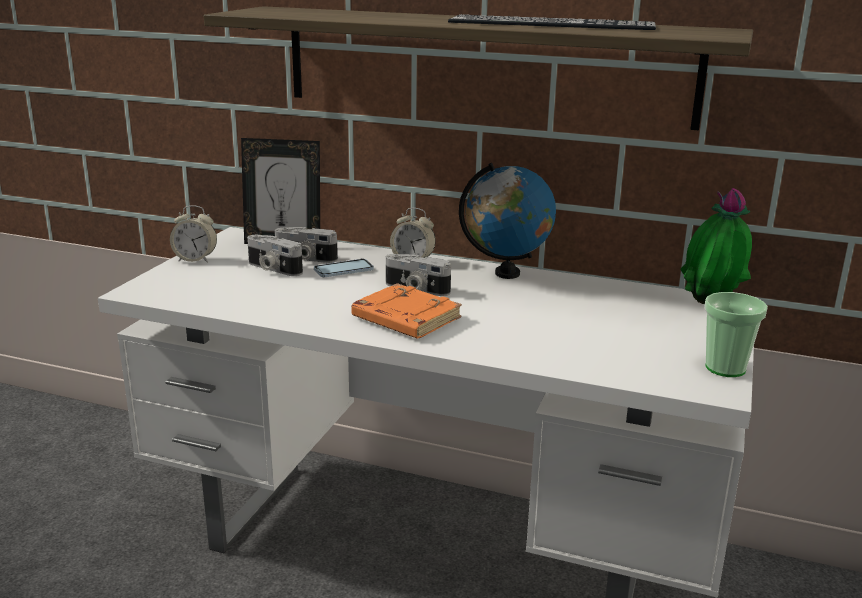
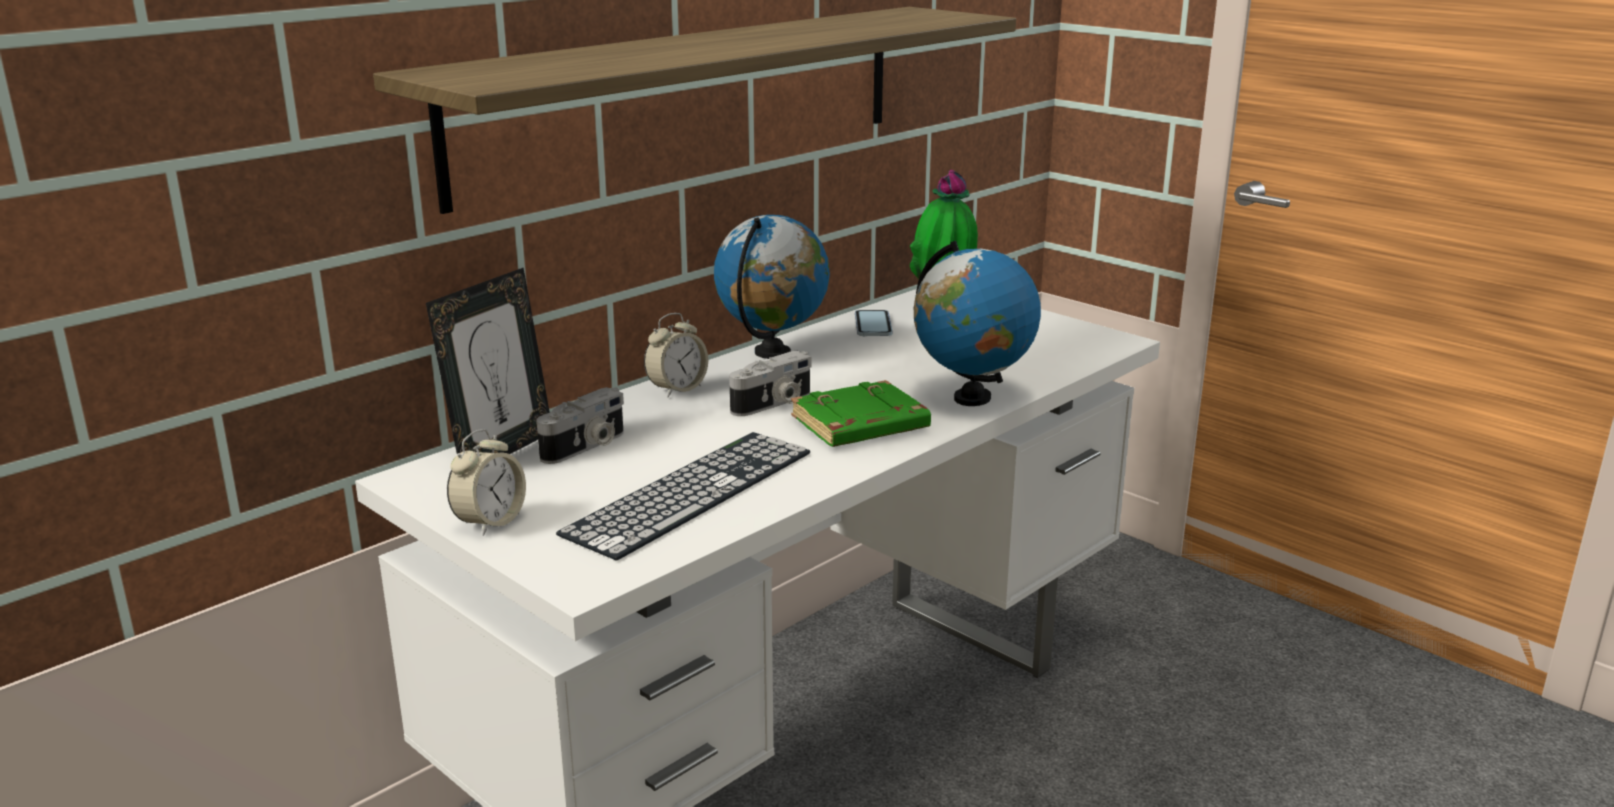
camera: 65 degrees left, 0 degrees up
(273, 269) = (603, 473): camera -> none
(343, 270) = (662, 431): phone -> phone (873, 325)
(404, 319) = (860, 425): orange book -> green book
(495, 347) = (971, 398): none -> globe
(552, 24) = (808, 29): keyboard -> keyboard (691, 492)
(725, 368) = (1078, 328): cup -> none

